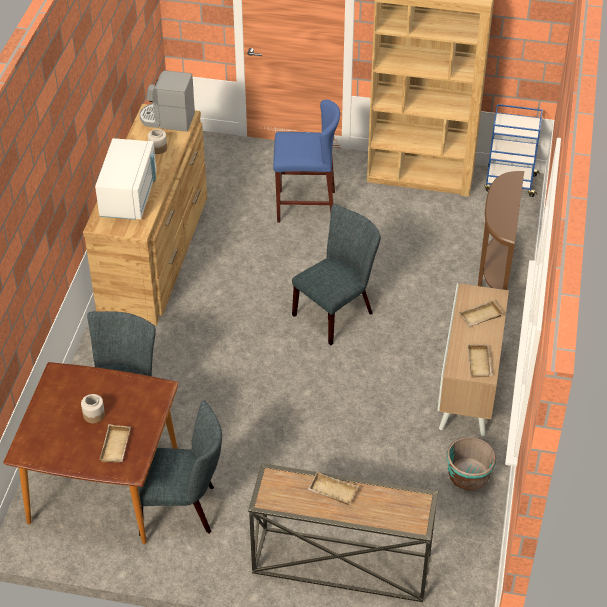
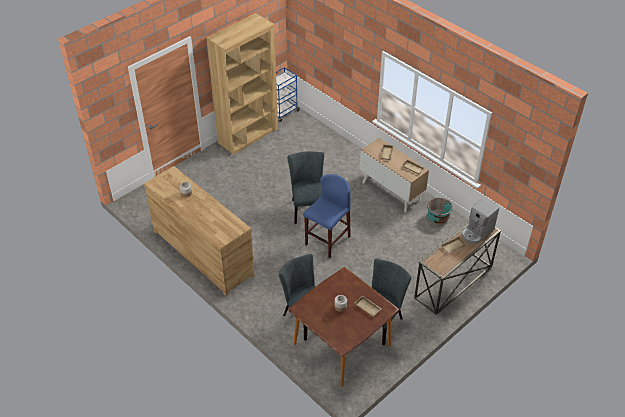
camera: 55 degrees left, 0 degrees up
(129, 196) = (212, 220): white microwave -> none
(167, 119) = (167, 180): coffee machine -> coffee machine (477, 232)
(306, 206) = (228, 182): blue stool -> blue stool (327, 240)
(494, 276) = (334, 148): brown console table -> none

